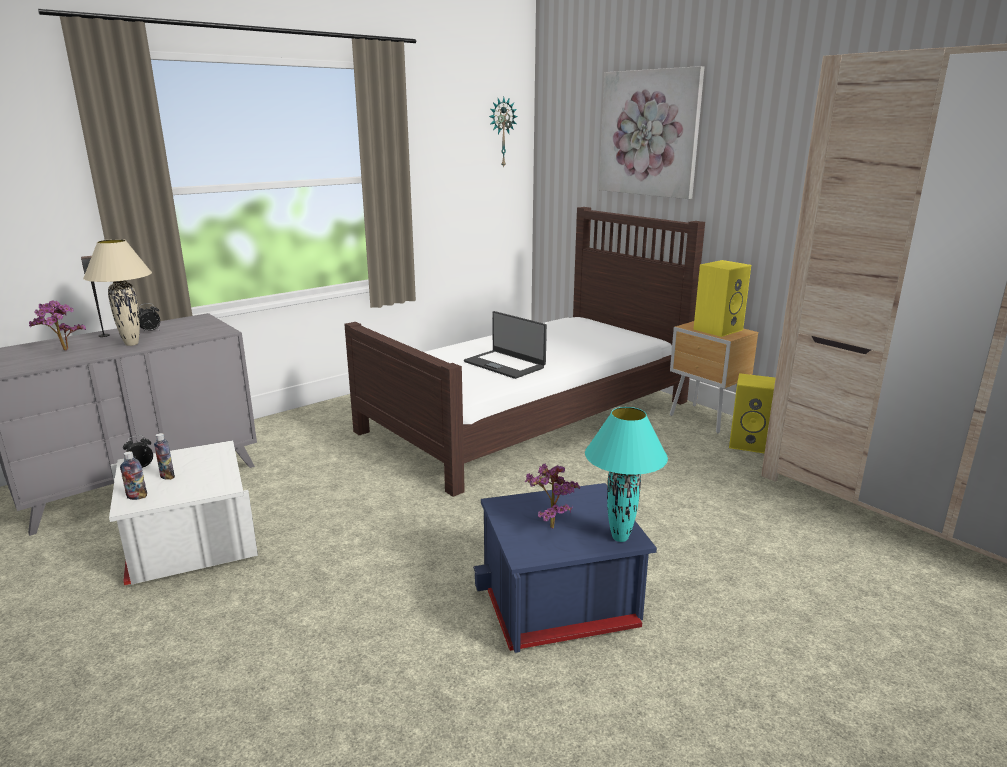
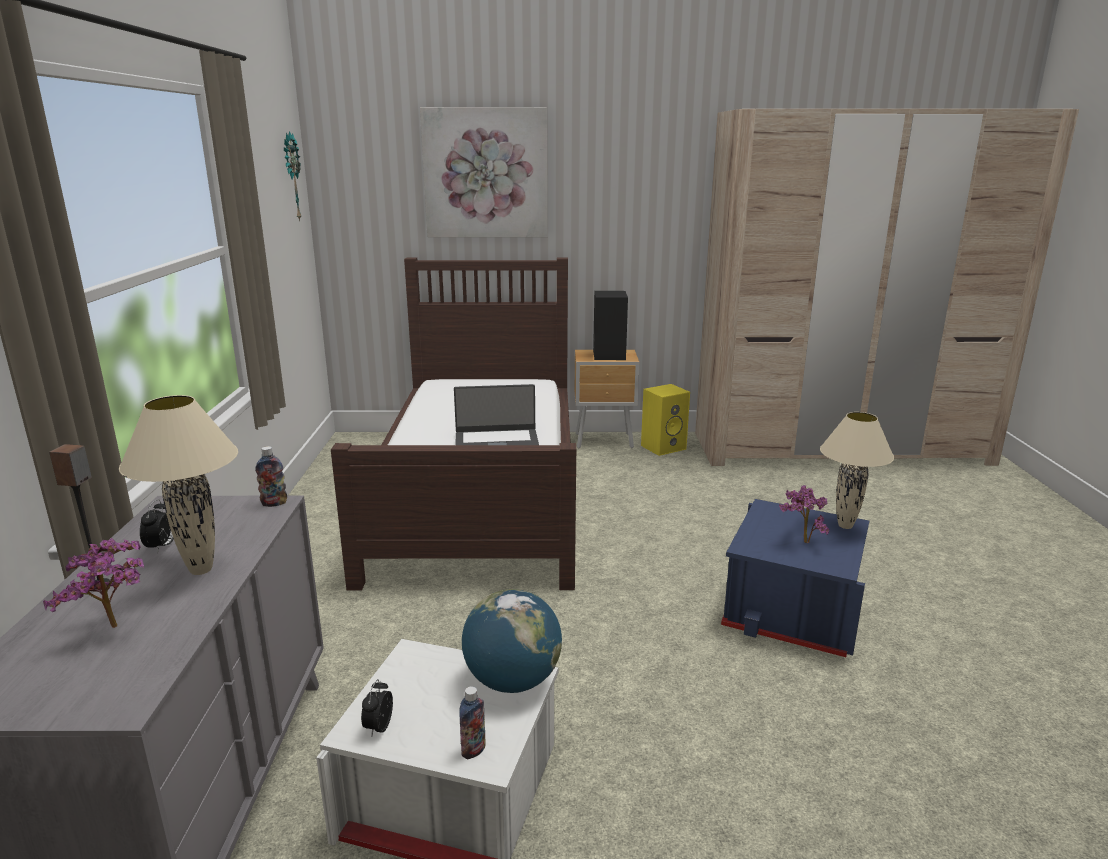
camera: 50 degrees left, 0 degrees up
(167, 476) = (443, 712): bottle -> bottle (274, 503)
(215, 483) = (512, 681): none -> globe
(619, 537) = (844, 526): turquoise table lamp -> beige table lamp
(718, 329) = (608, 355): yellow speaker -> black speaker

